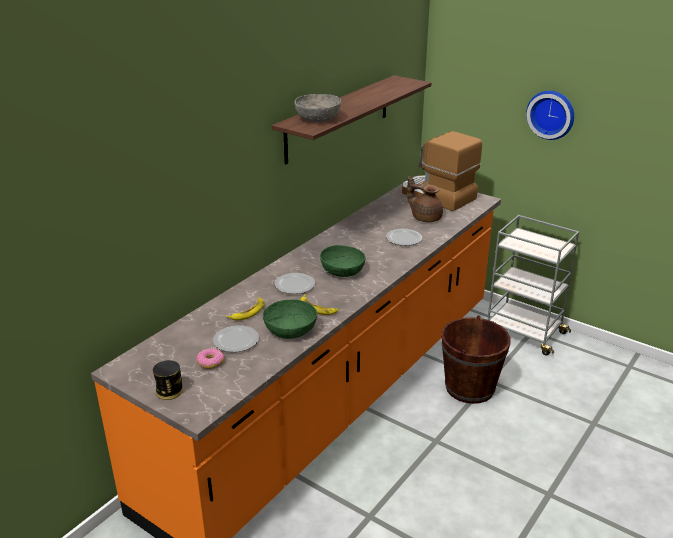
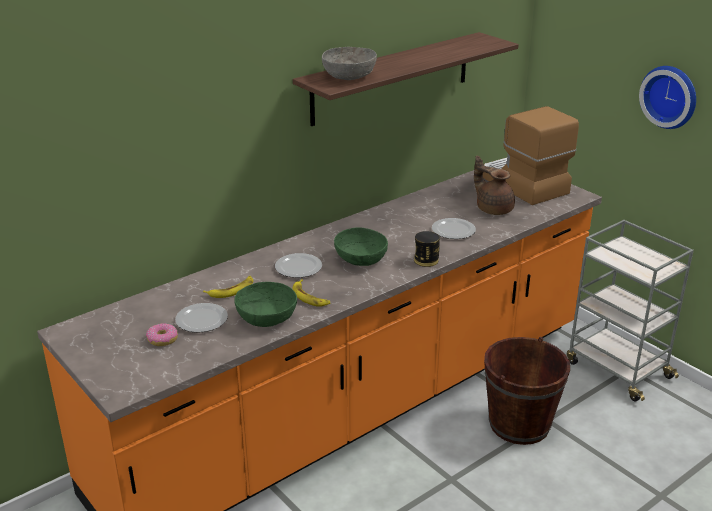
camera: 15 degrees right, 0 degrees up
(169, 391) = (104, 363): can -> can (426, 260)

